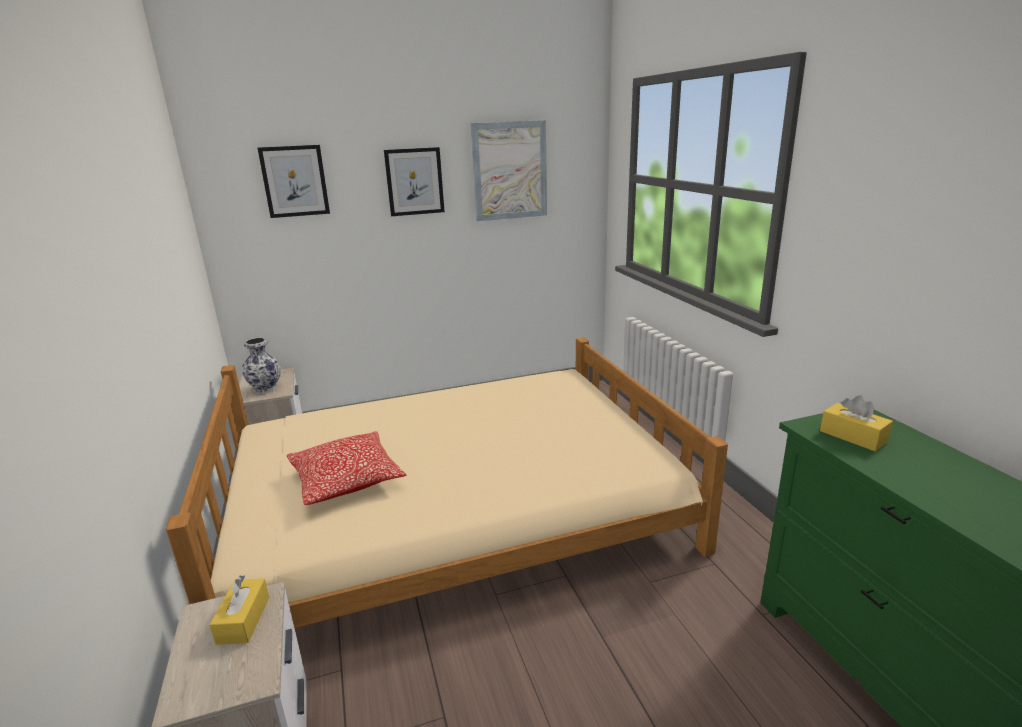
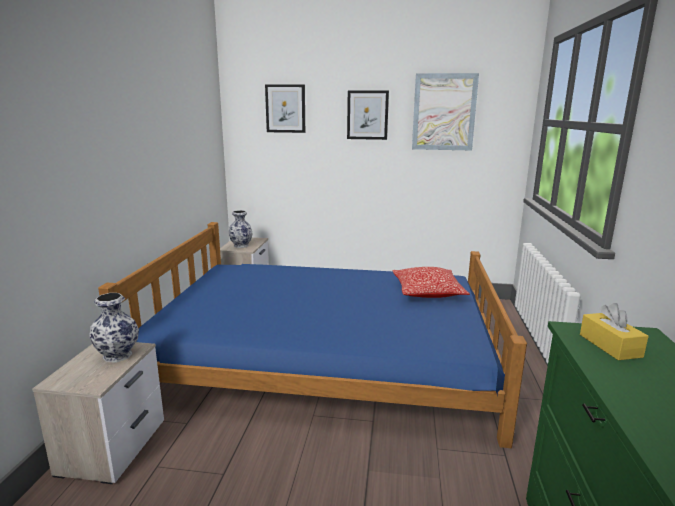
camera: 25 degrees right, 5 degrees down
(243, 620) = (118, 355): yellow tissue box -> vase
(347, 480) = (242, 304): pillow -> pillow (427, 292)
(457, 513) = (327, 357): beige bed -> blue bed

